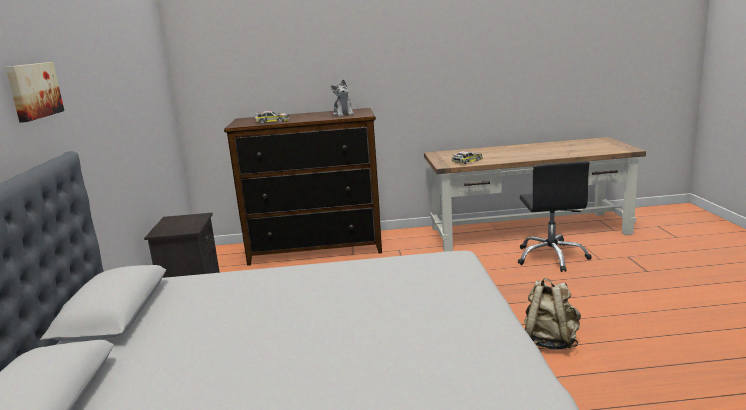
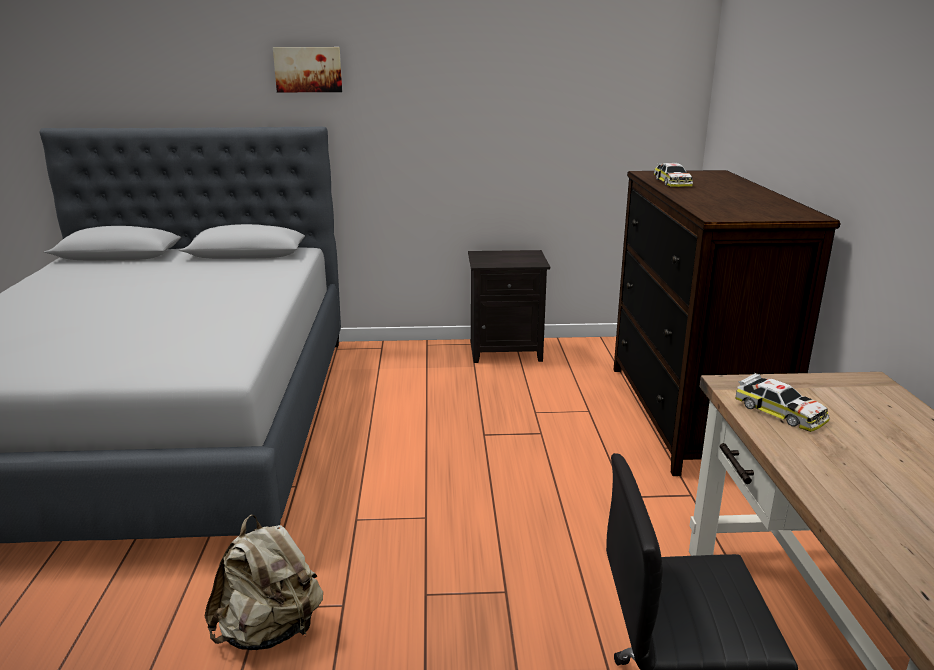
camera: 90 degrees right, 5 degrees up
(343, 114) = (738, 207): plush toy -> none

